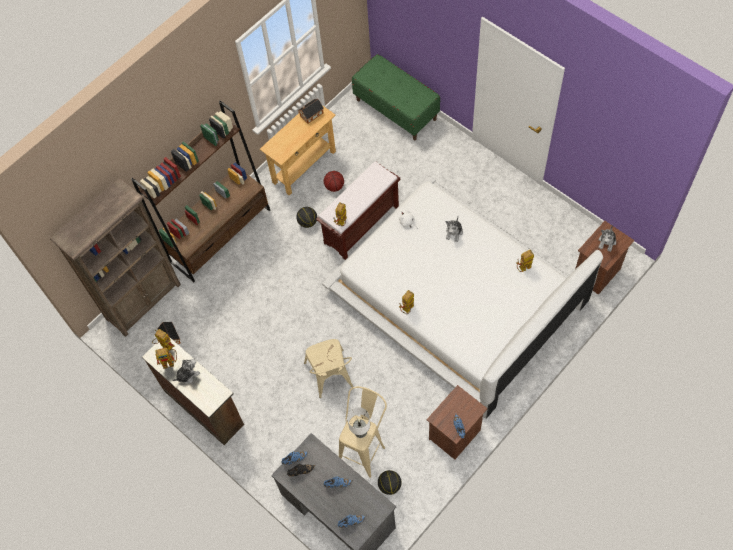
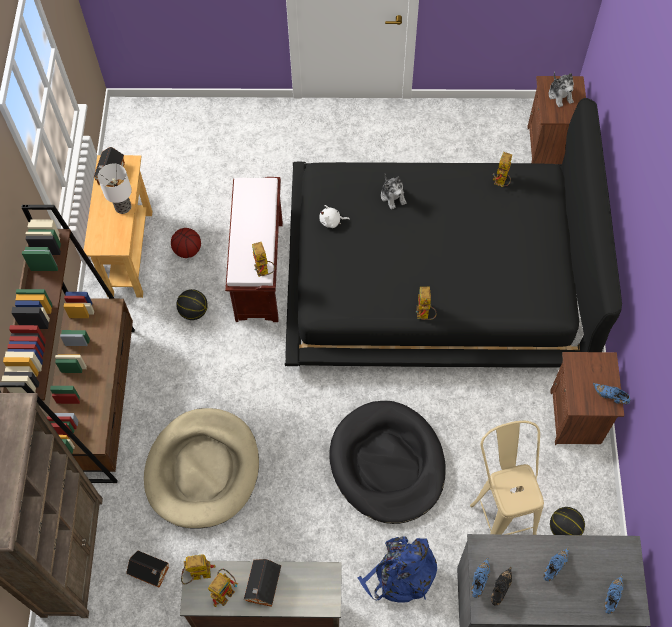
camera: 45 degrees left, 0 degrees up
(187, 374) = (263, 587): plush toy -> toy house
(238, 308) = (203, 470): none -> beige dog bed
(284, 437) = (400, 574): none -> blue backpack
(331, 378) = (387, 464): beige chair -> black dog bed
(360, 431) = (519, 485): table lamp -> table lamp (122, 206)
(396, 109) = (180, 121): green bench -> none
(457, 297) = (437, 272): white bed -> black bed

